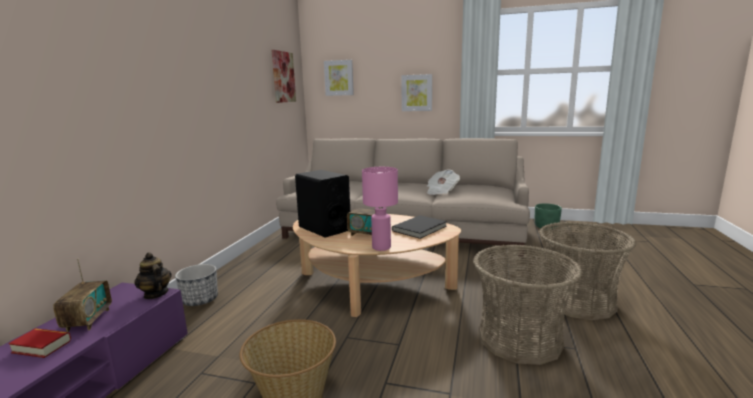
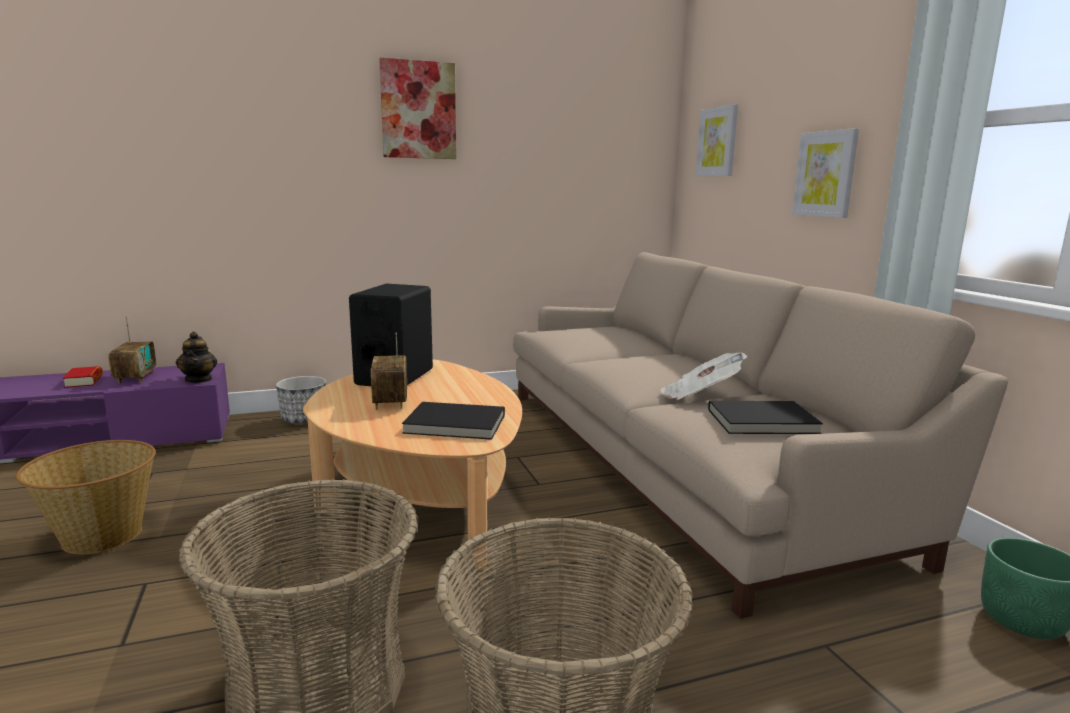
camera: 55 degrees right, 0 degrees up
(88, 320) = (135, 377): radio -> radio turned 60 degrees counterclockwise
(155, 294) = (199, 379): teapot -> teapot turned 150 degrees clockwise
(283, 77) = (607, 141): picture -> picture (418, 110)
(381, 247) = (337, 419): pink table lamp -> none
(482, 191) = (762, 422): none -> black book

